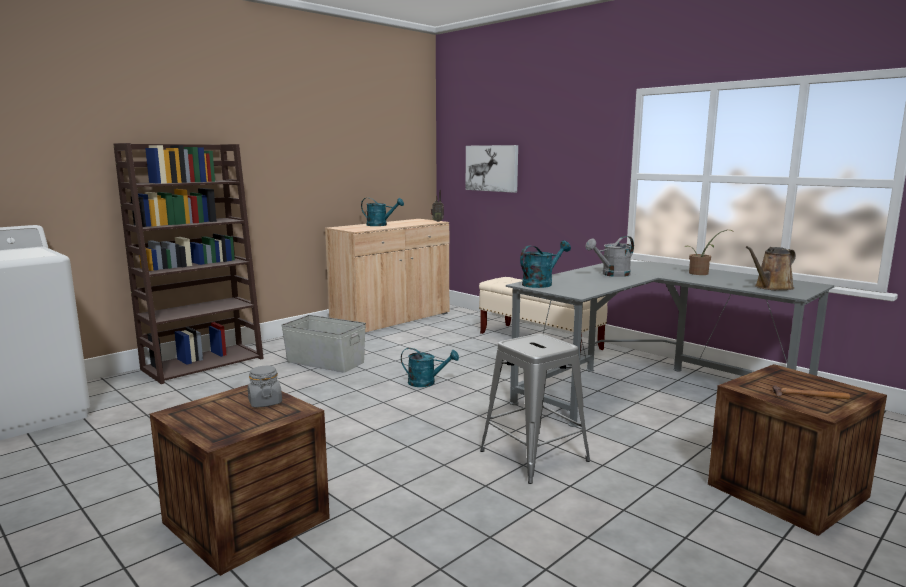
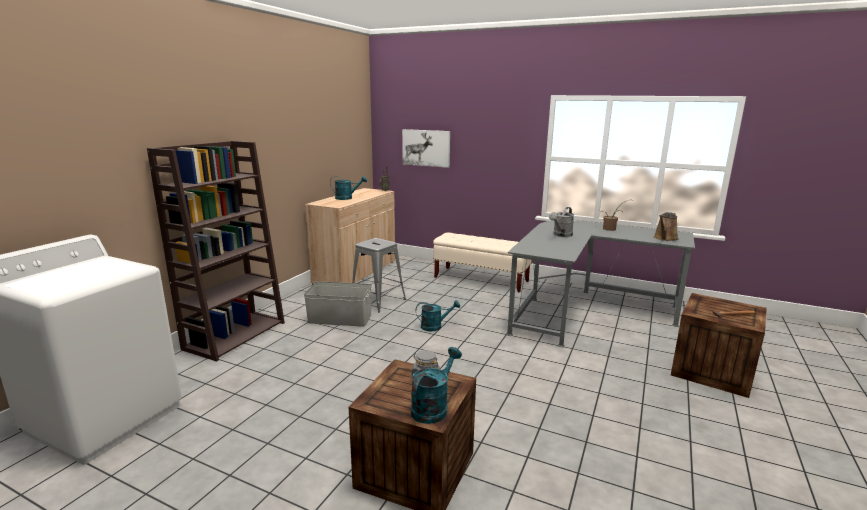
camera: 20 degrees left, 5 degrees up
(534, 456) = (559, 374): grey stool -> grey stool (378, 300)
(541, 283) = (529, 248): turquoise watering can -> turquoise watering can (433, 407)

